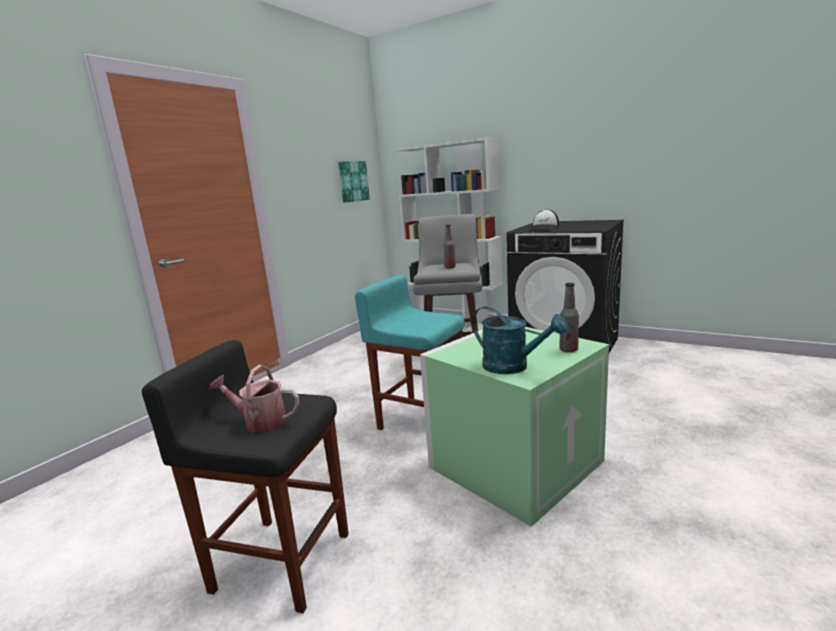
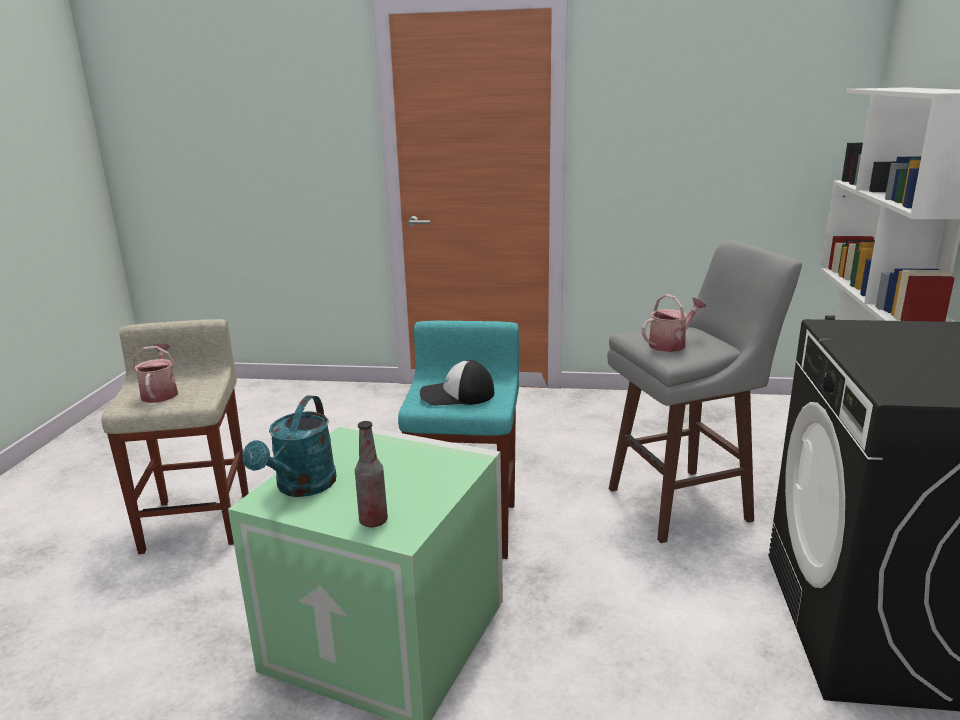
camera: 65 degrees right, 5 degrees up
(280, 561) = (197, 521): black stool -> beige stool
(352, 181) = (775, 140): picture -> none
(450, 267) = (671, 344): bottle -> watering can
(545, 228) = (878, 343): cap -> cap (456, 395)

